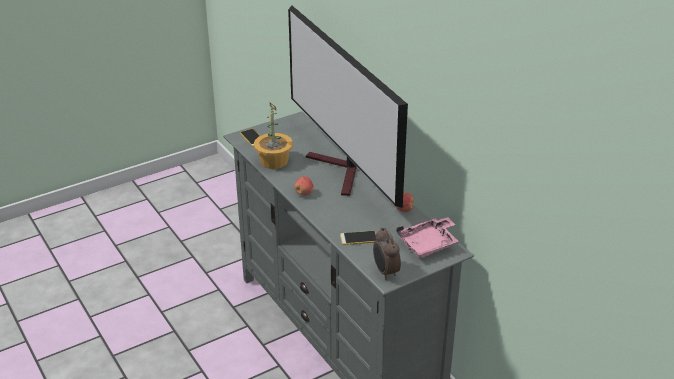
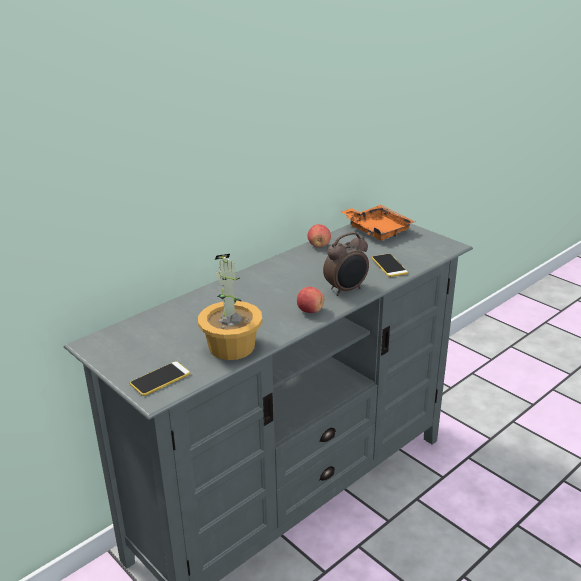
camera: 100 degrees left, 5 degrees down
(342, 172) = (248, 289): television -> none
(385, 272) = (439, 247): alarm clock -> alarm clock (346, 290)
(428, 244) = (377, 230): pink tray -> orange tray

